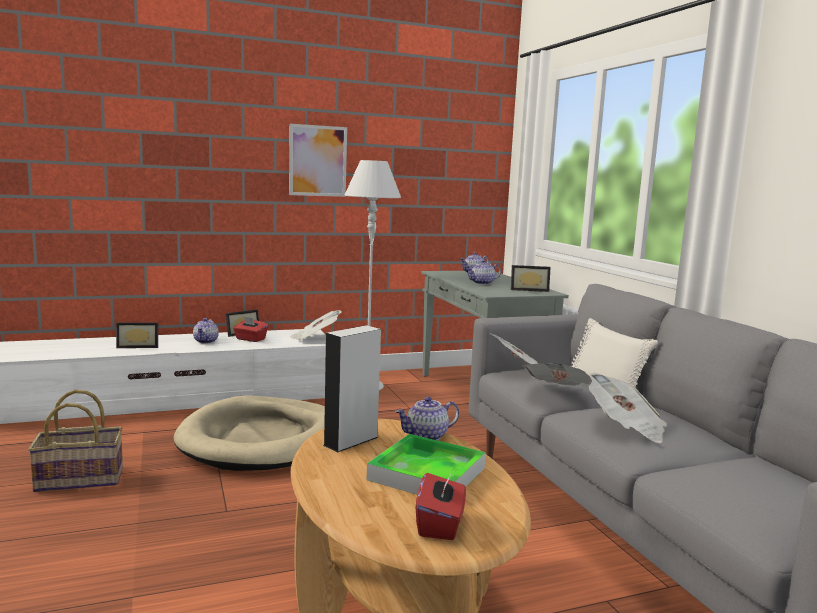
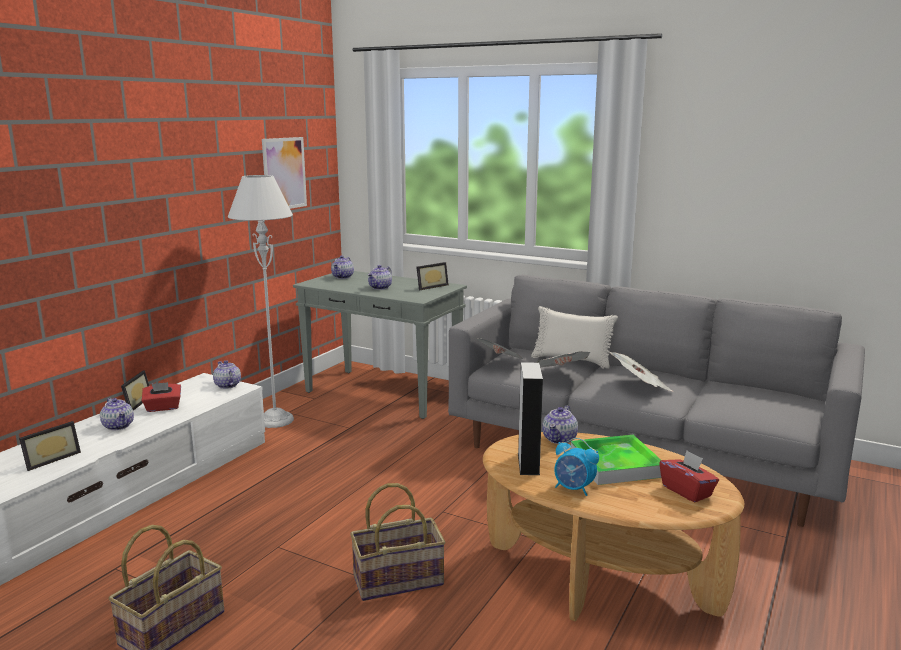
camera: 40 degrees left, 5 degrees up
(244, 521) = (398, 579): none -> basket
(262, 439) = (277, 508): beige dog bed -> none
(315, 338) = (227, 385): newspaper -> teapot
(318, 161) = (178, 180): picture -> picture (284, 173)
(337, 473) = (574, 489): none -> alarm clock

